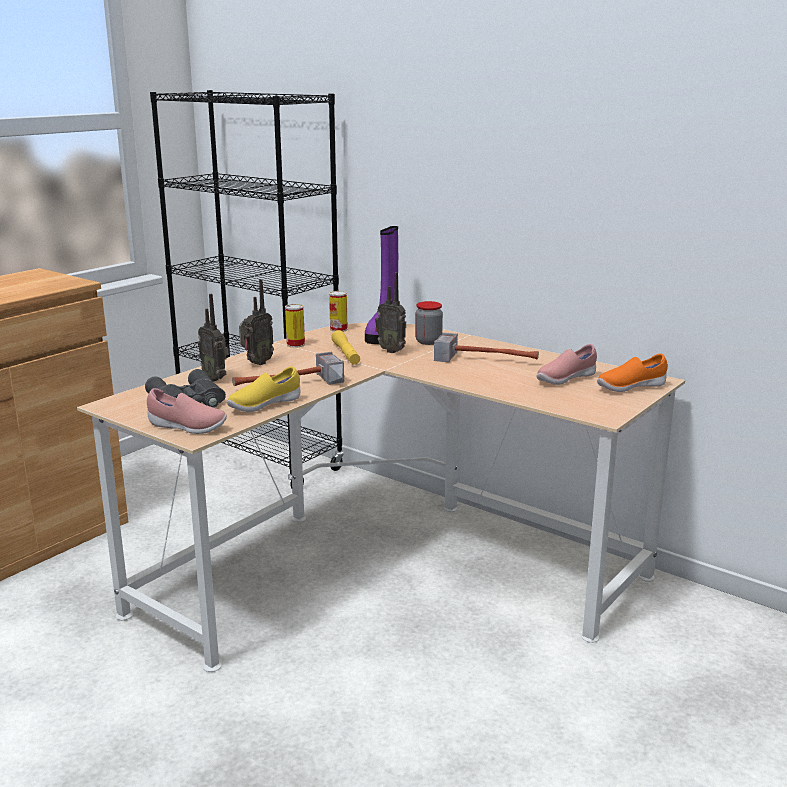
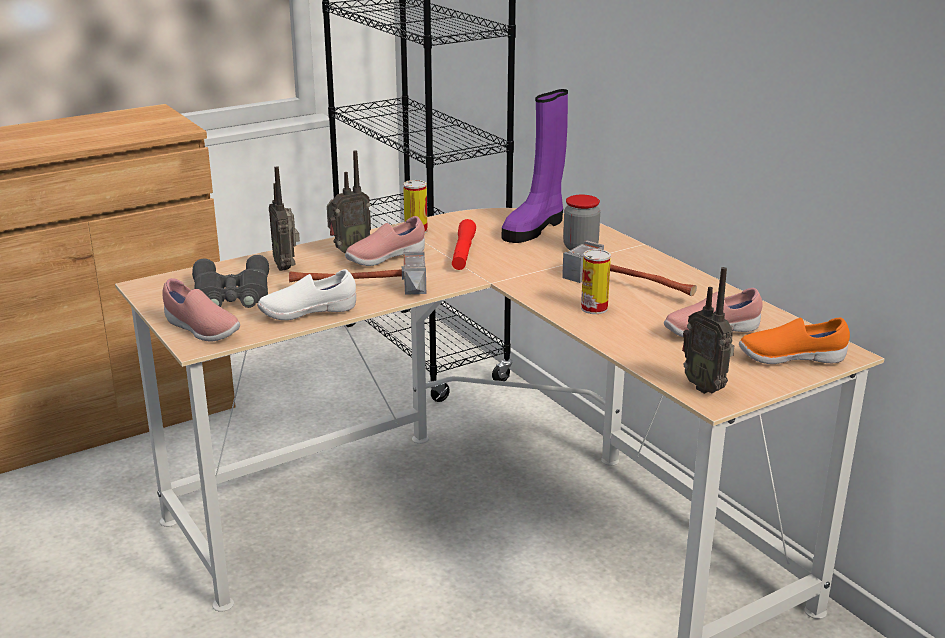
camera: 20 degrees right, 5 degrees up
(264, 405) = (308, 313): yellow shoe -> white shoe
(289, 364) = (385, 259): none -> pink shoe
(338, 329) = (485, 215): can -> can (594, 308)
(346, 354) = (463, 253): yellow flashlight -> red flashlight
(392, 350) = (523, 255): radio -> radio (705, 387)

